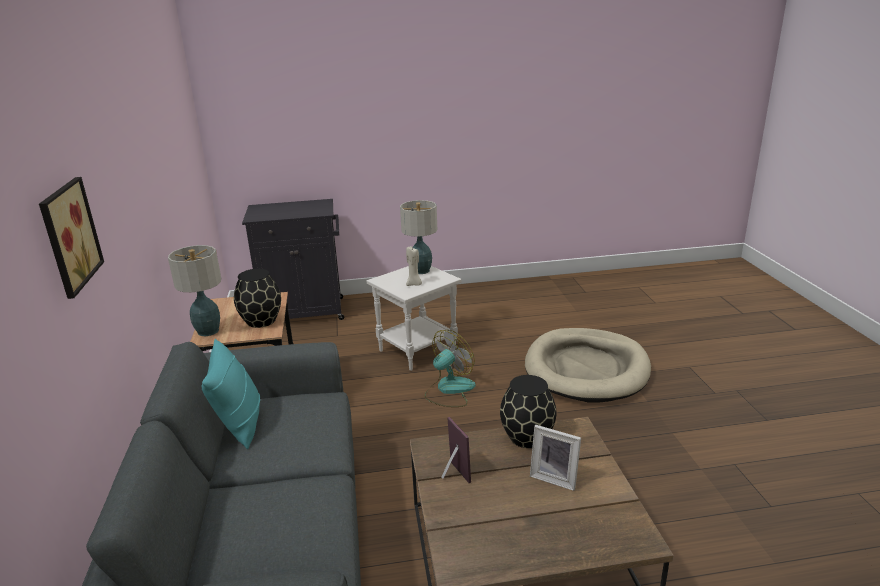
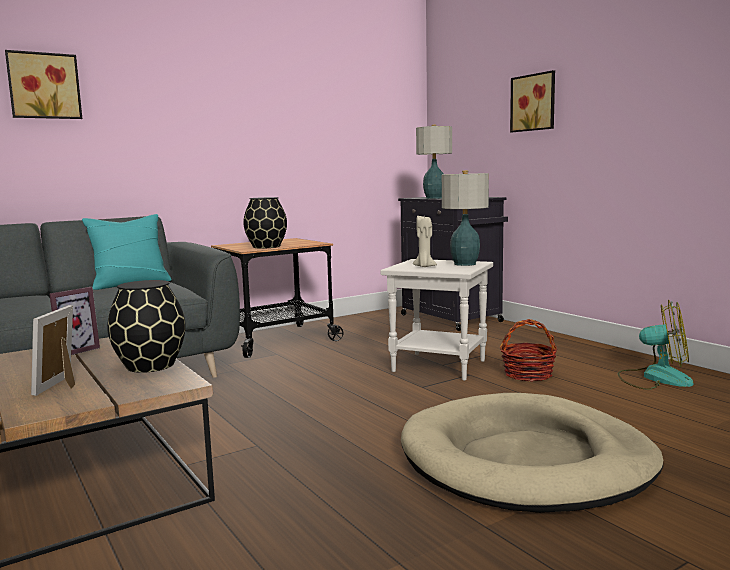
camera: 65 degrees right, 15 degrees down
(207, 331) = (238, 244): table lamp -> table lamp (434, 198)
(349, 118) = (534, 102): none -> picture
(449, 390) = (370, 394): fan -> fan (654, 378)
(464, 327) = (528, 374): none -> basket

